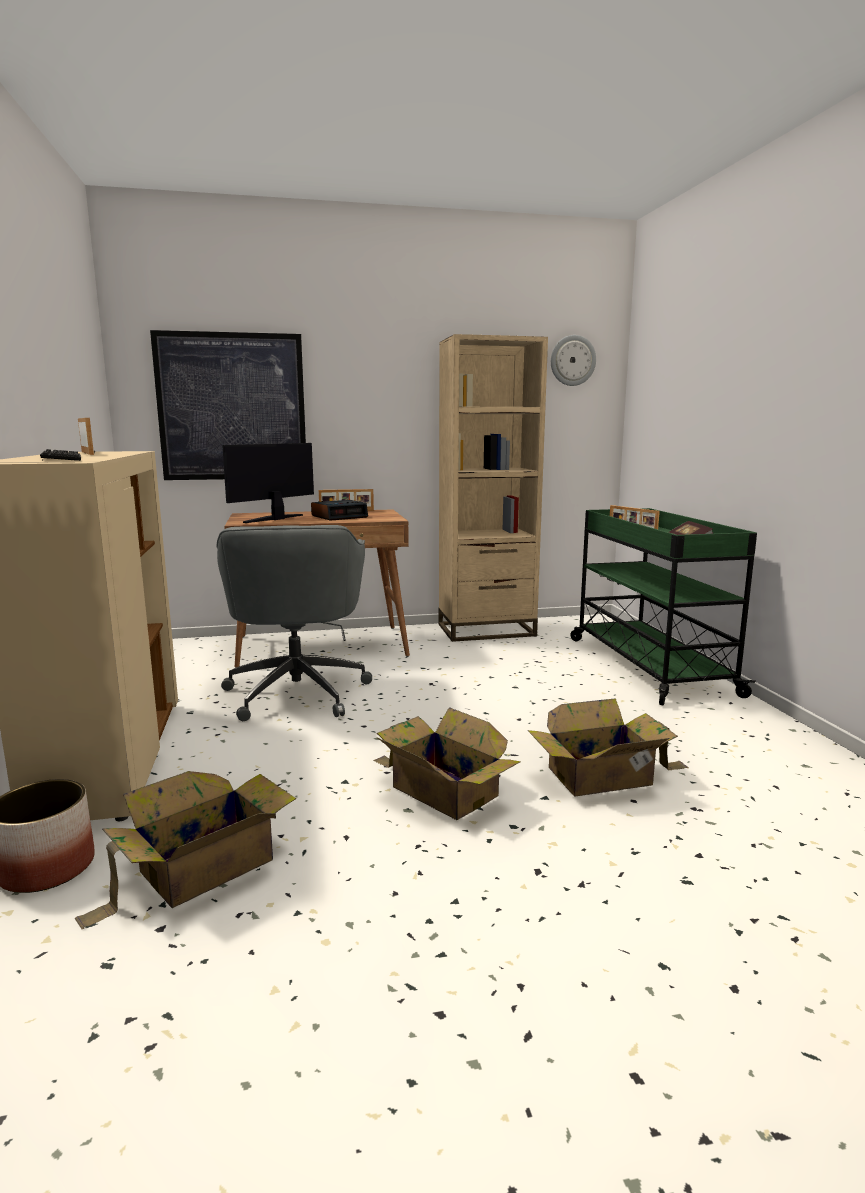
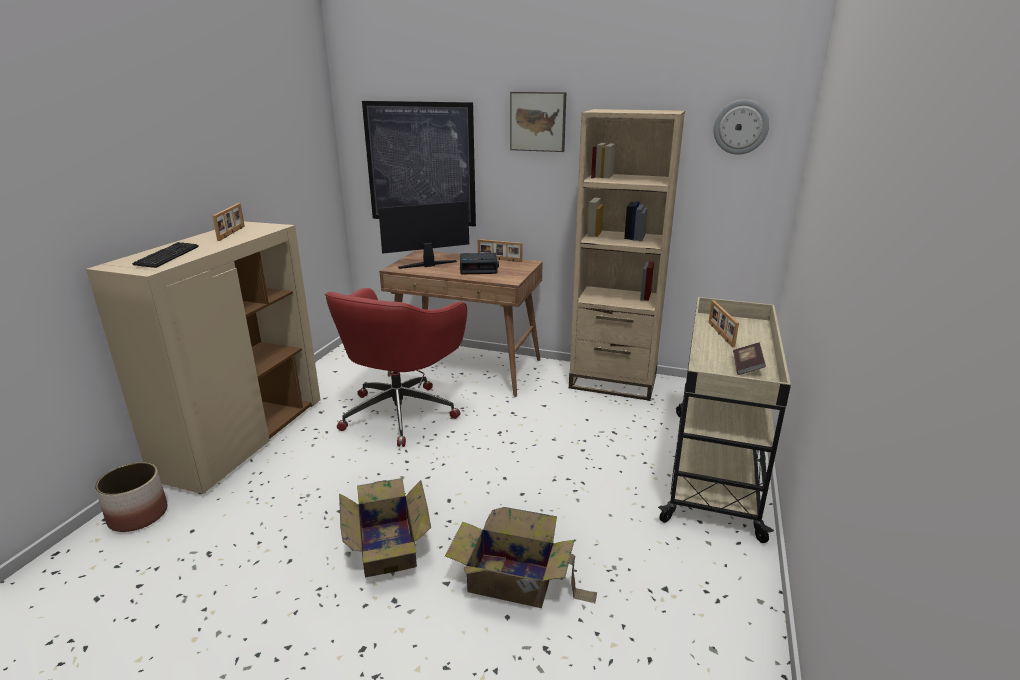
camera: 30 degrees right, 10 degrees up
(201, 868) = (197, 550): cardboard box -> none
(297, 691) = (401, 412): grey office chair -> red office chair
(378, 356) = (538, 121): none -> picture
(648, 665) = (713, 467): green cart -> beige cart

